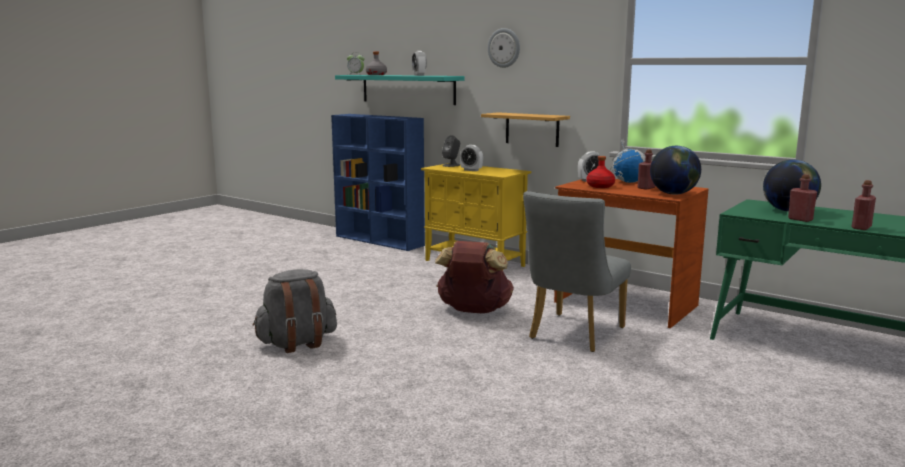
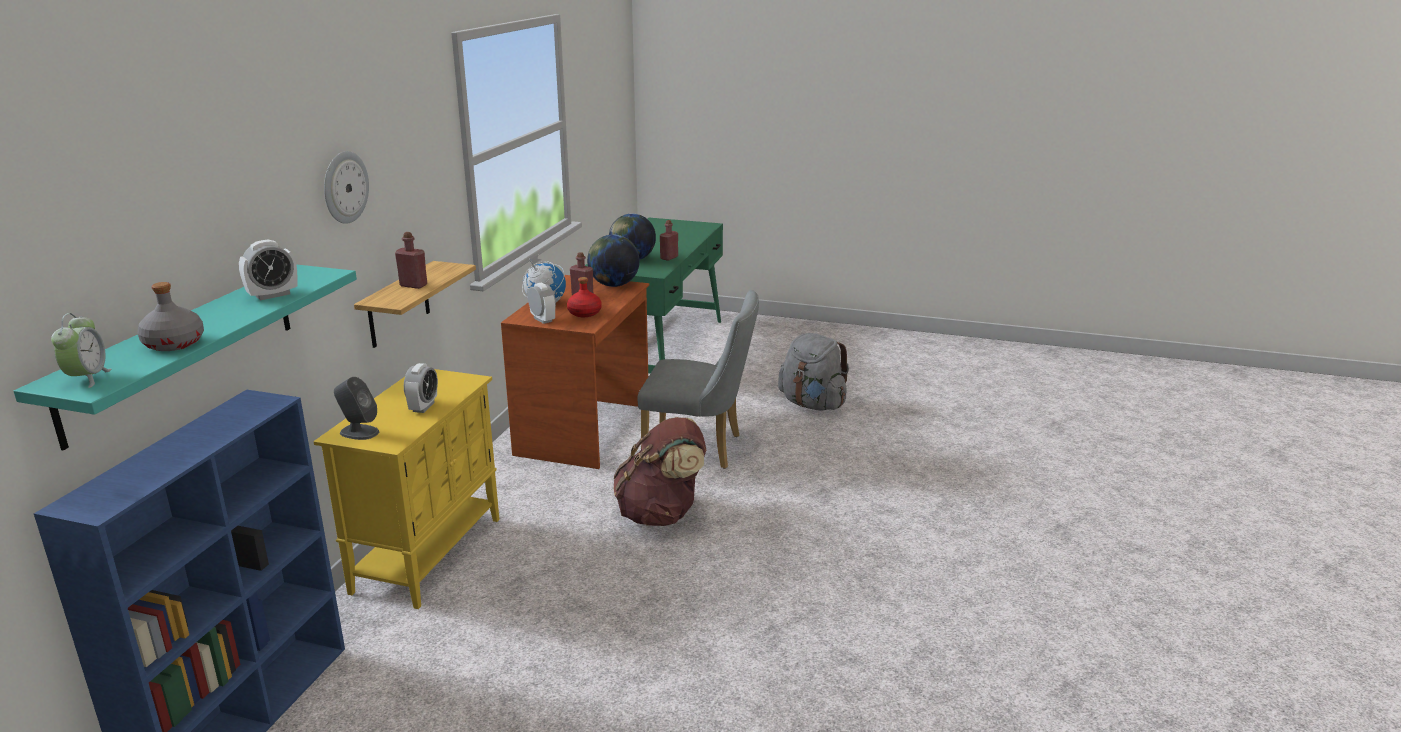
camera: 110 degrees left, 10 degrees up
(297, 343) = (858, 613): grey backpack -> grey backpack (812, 404)
(861, 228) = (686, 245): red bottle -> red bottle (413, 285)

